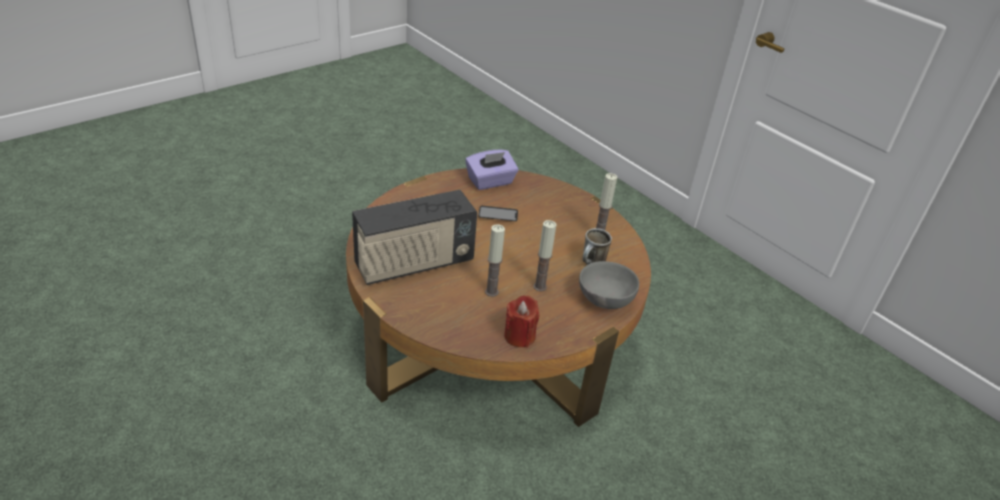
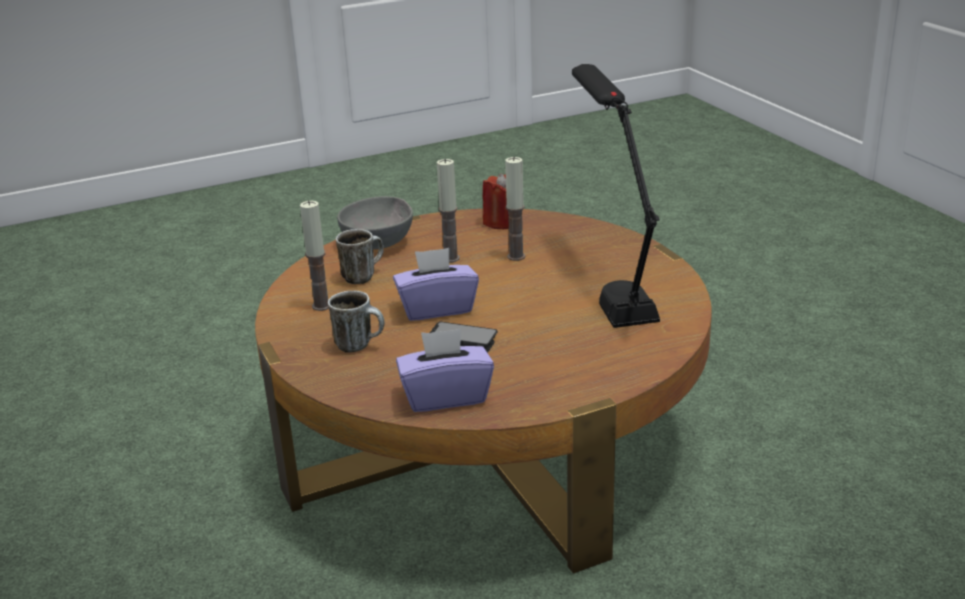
camera: 160 degrees left, 10 degrees down
(414, 264) = (612, 286): radio -> black table lamp
(525, 238) = (436, 308): none -> purple tissue box
(554, 209) = (360, 345): none -> mug

